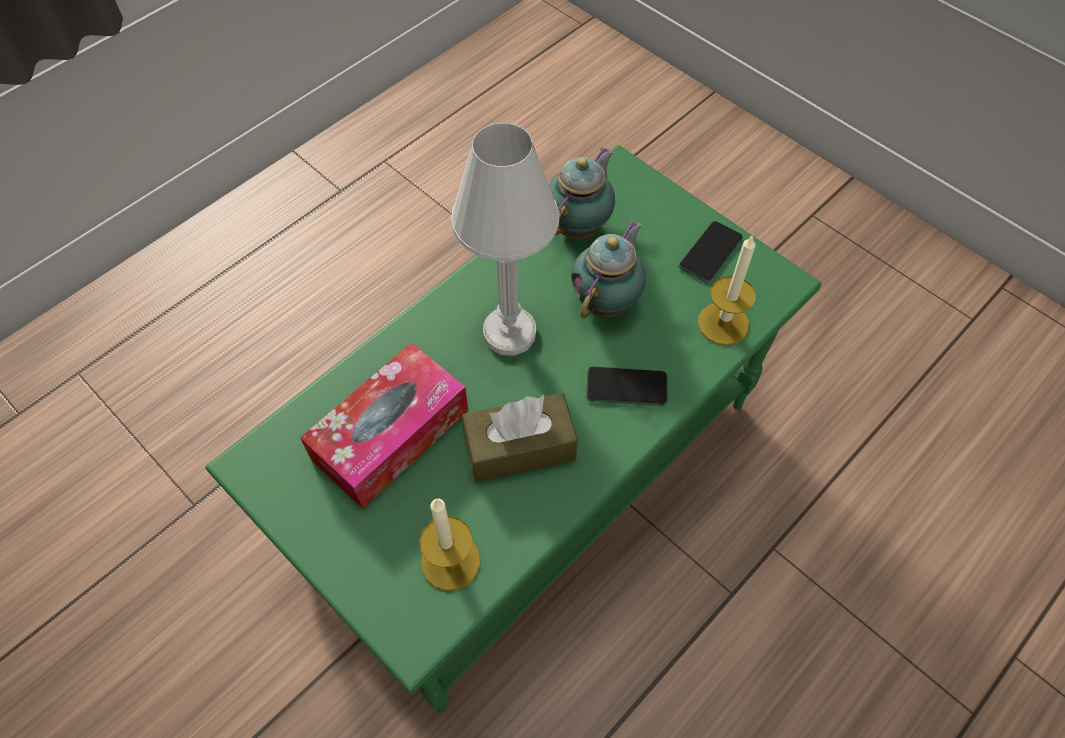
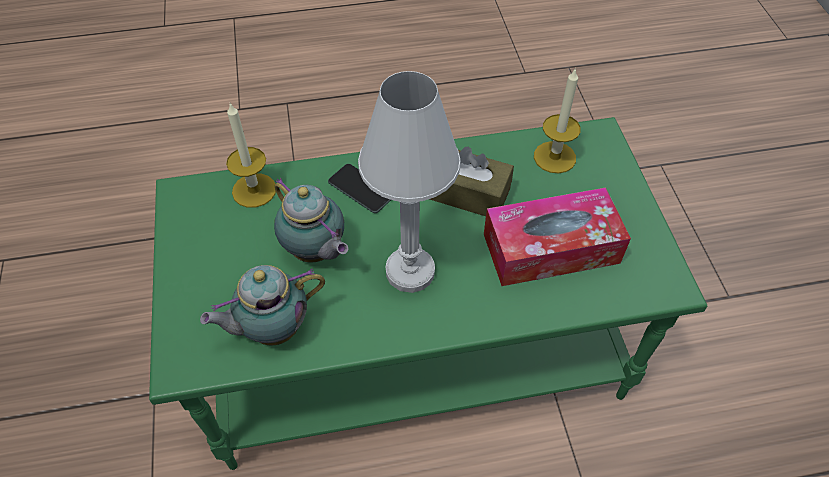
camera: 145 degrees left, 5 degrees down
(607, 301) = (315, 252): teapot -> teapot turned 105 degrees counterclockwise
(710, 252) = (200, 243): phone -> none

